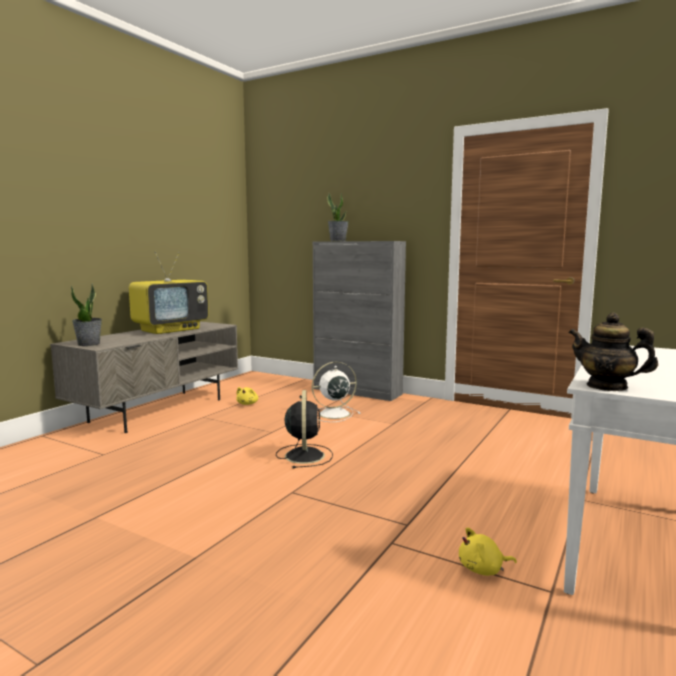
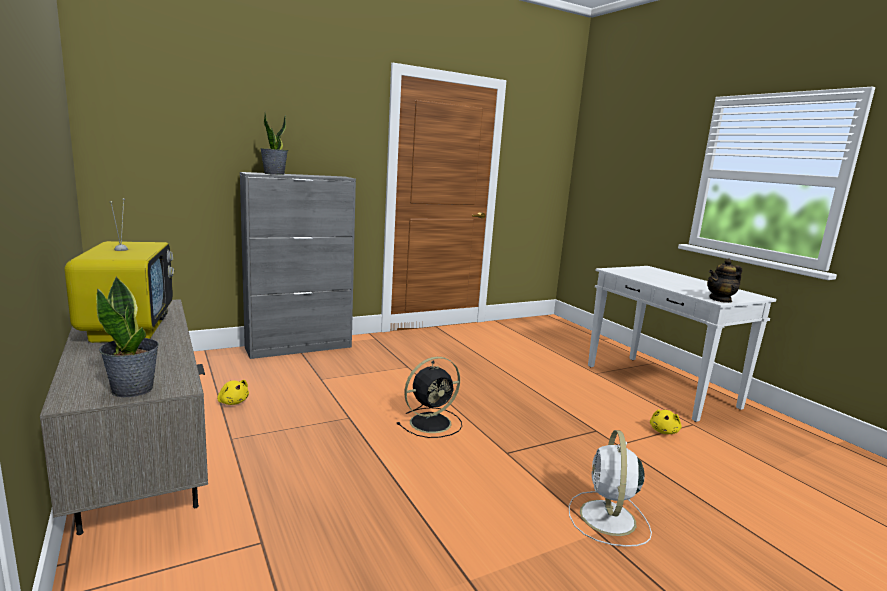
camera: 60 degrees left, 5 degrees up
(304, 455) = (432, 422): black fan -> black fan turned 120 degrees clockwise
(333, 414) = (345, 377): white fan -> white fan (608, 519)

